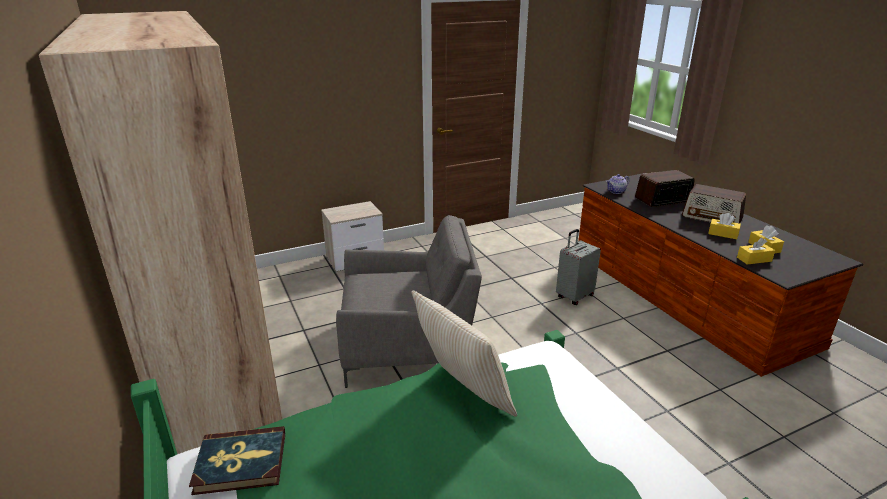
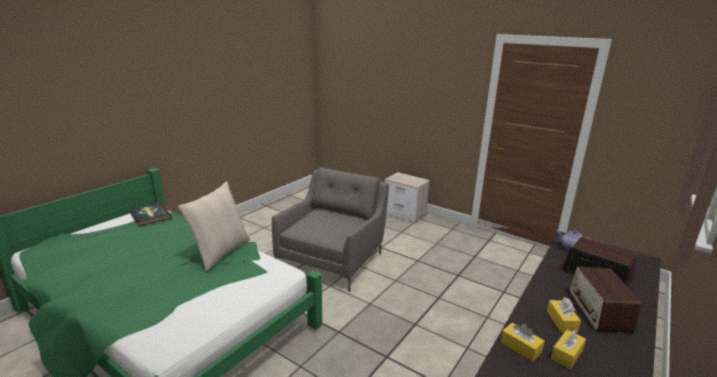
camera: 60 degrees right, 5 degrees down
(213, 367) = (269, 215): beige wardrobe -> none
(409, 346) = (332, 259): grey armchair -> grey armchair turned 120 degrees counterclockwise
(574, 296) = (469, 312): grey suitcase -> none

